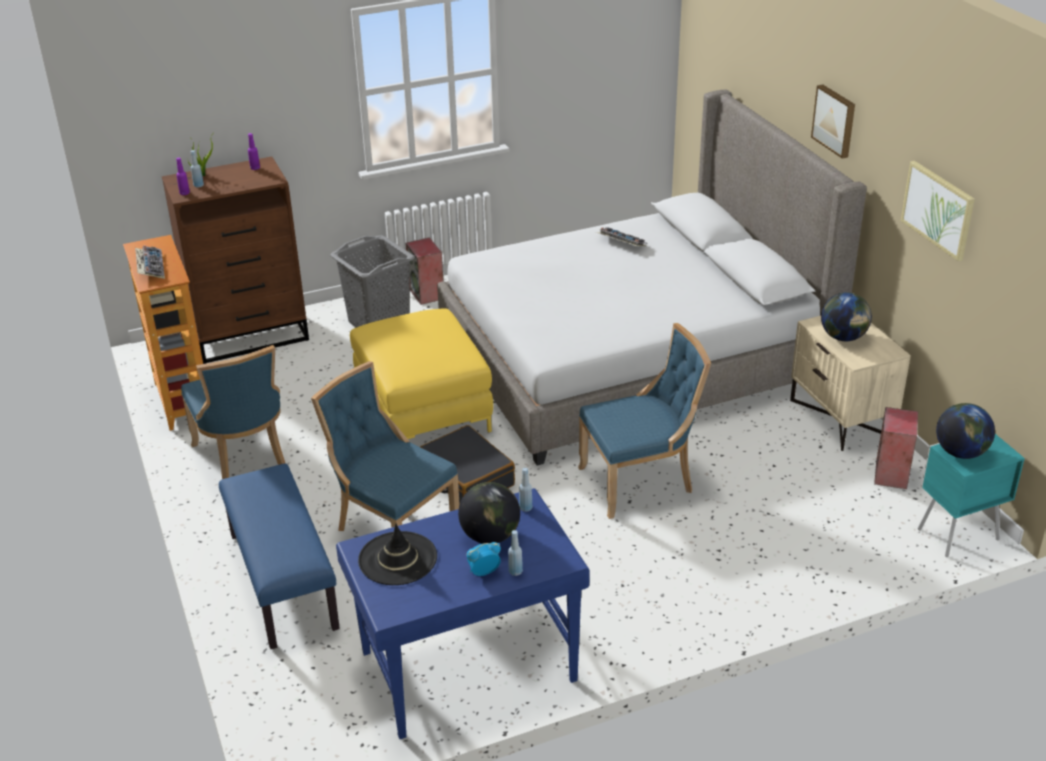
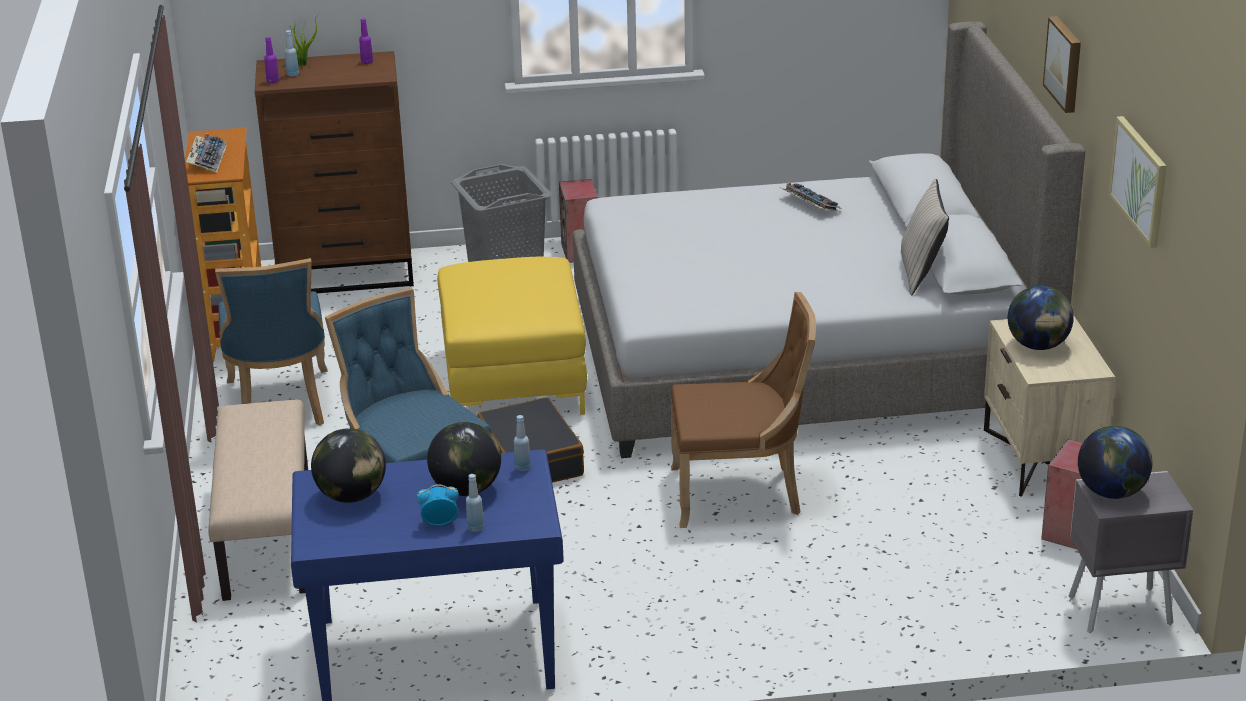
camera: 15 degrees right, 5 degrees down
(281, 581) = (266, 535): blue bench -> beige bench
(398, 559) = (351, 496): black hat -> globe
(640, 482) = (741, 494): blue chair -> brown chair
(732, 289) = (921, 273): none -> beige pillow
(956, 534) = (1117, 610): turquoise nightstand -> grey nightstand

